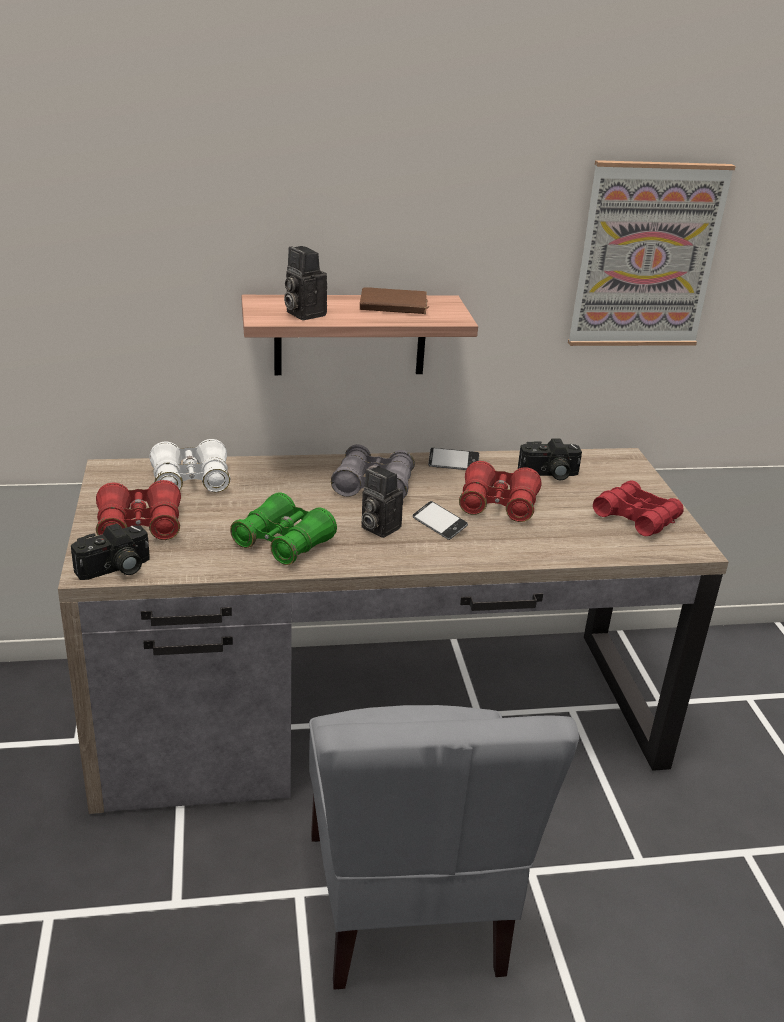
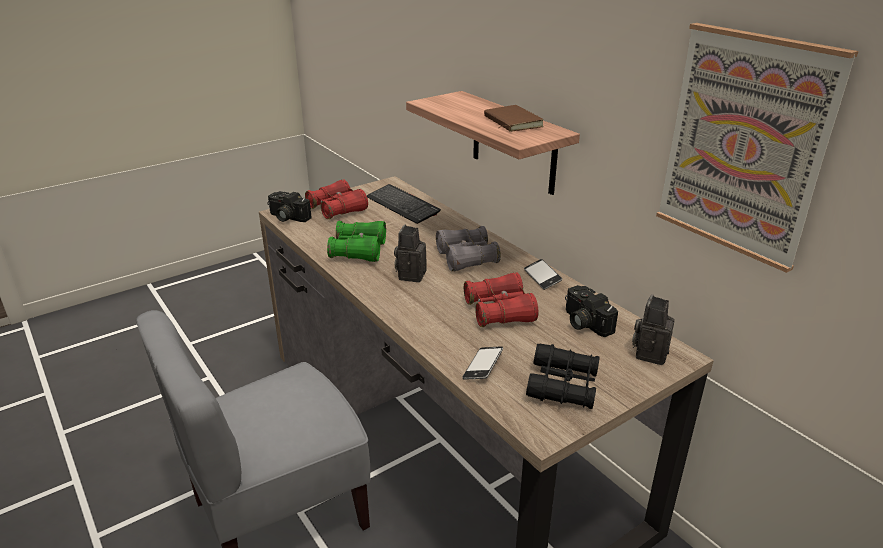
camera: 65 degrees right, 0 degrees up
(191, 481) = (402, 205): white binoculars -> keyboard
(303, 313) = (451, 107): camera -> camera (649, 352)
(439, 524) = (440, 295): phone -> phone (483, 366)
(636, 517) = (563, 385): red binoculars -> black binoculars

